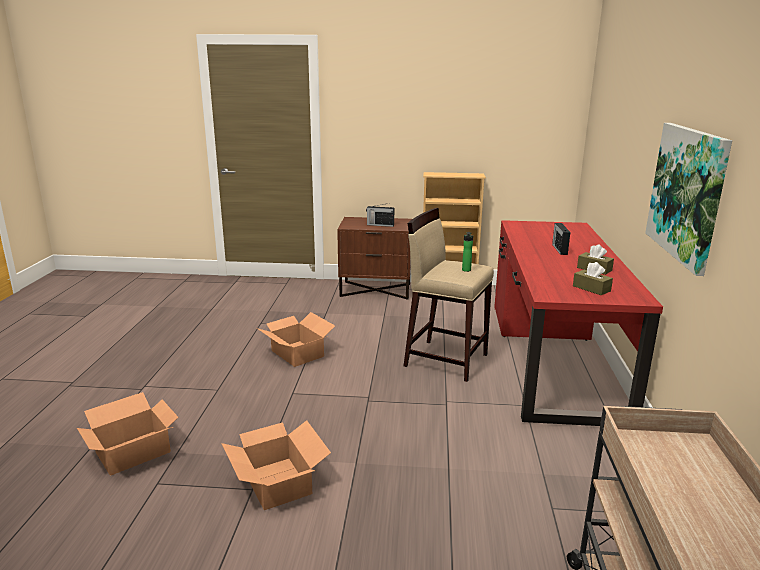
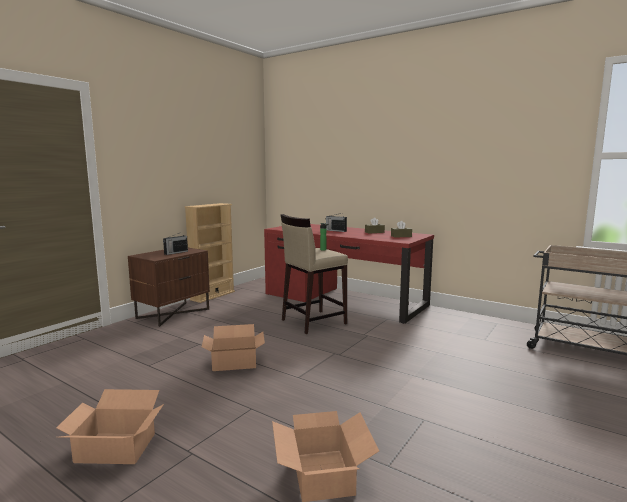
camera: 60 degrees left, 10 degrees down
(277, 484) = (422, 408): cardboard box -> cardboard box (116, 448)
(687, 193) = (434, 175): picture -> none

